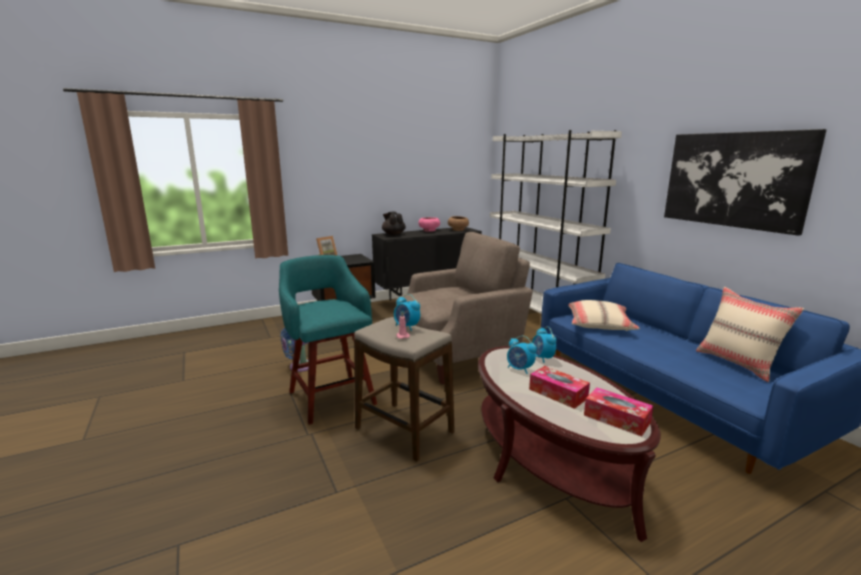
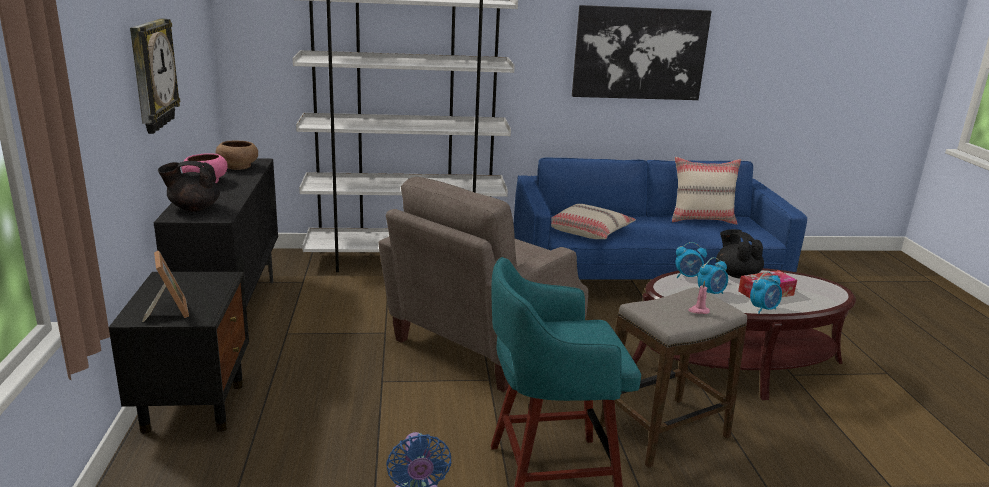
camera: 70 degrees left, 5 degrees up
(393, 171) = (151, 75): none -> wall clock
(406, 327) = (668, 303): alarm clock -> alarm clock (763, 309)
(458, 354) = (482, 344): beige armchair -> beige armchair turned 135 degrees counterclockwise
(583, 378) = (736, 274): none -> black teapot
(616, 418) = (811, 286): tissue box -> none

